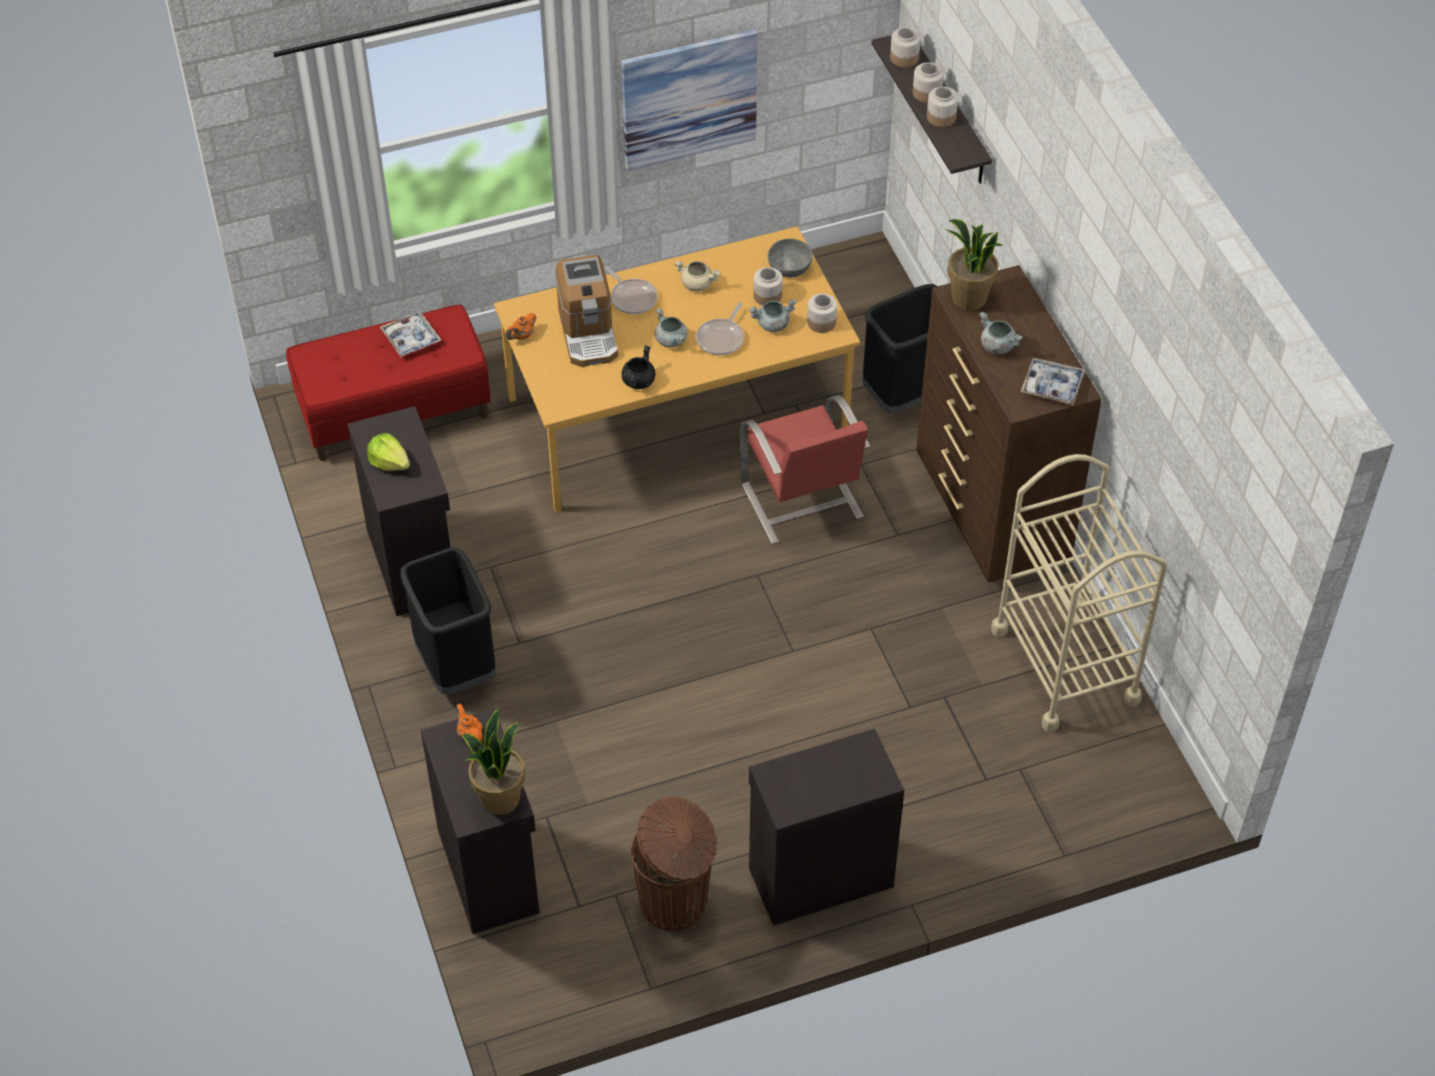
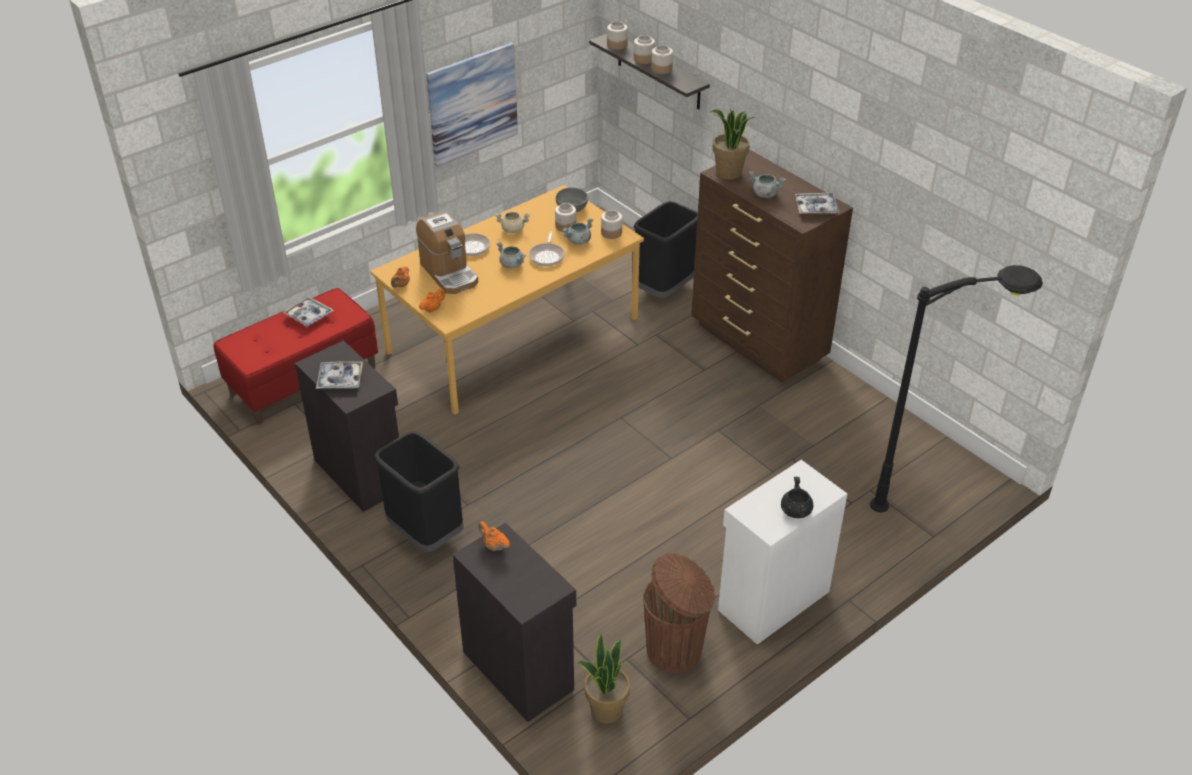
camera: 20 degrees left, 10 degrees down
(389, 462) = (340, 379): lettuce -> tray
(499, 798) = (542, 585): potted plant -> potted plant (606, 709)
(545, 382) = (432, 309): none -> orange teapot
(638, 381) = (501, 293): black cooking pot -> black cooking pot (795, 511)
(802, 502) = (628, 366): red chair -> none
(819, 876) = (771, 600): black cabinet -> white cabinet
(1065, 664) = (861, 418): beige cart -> none
(1095, 811) = (936, 502): none -> black floor lamp

